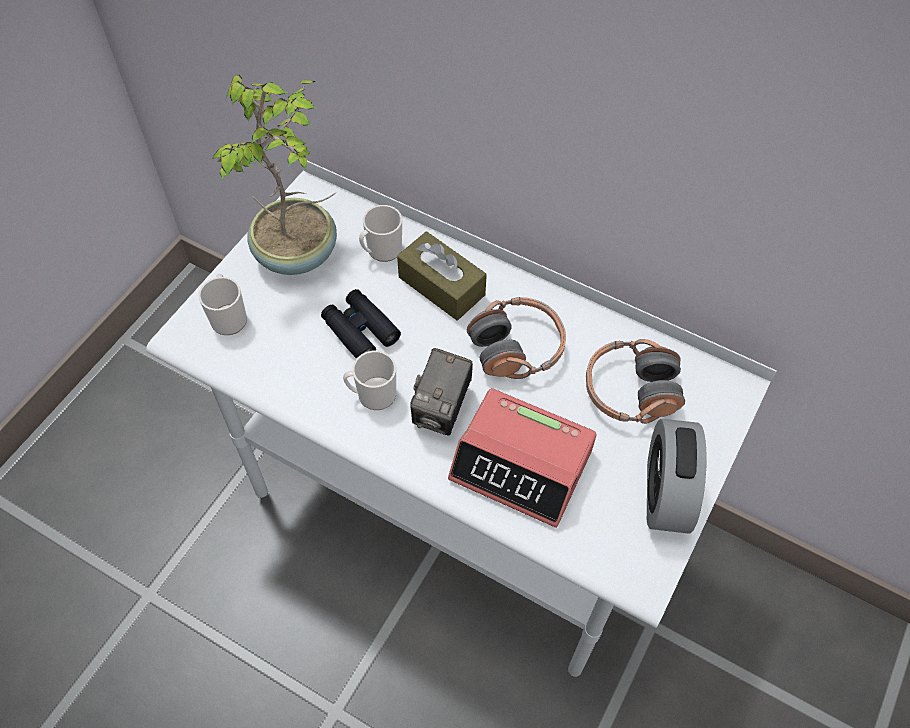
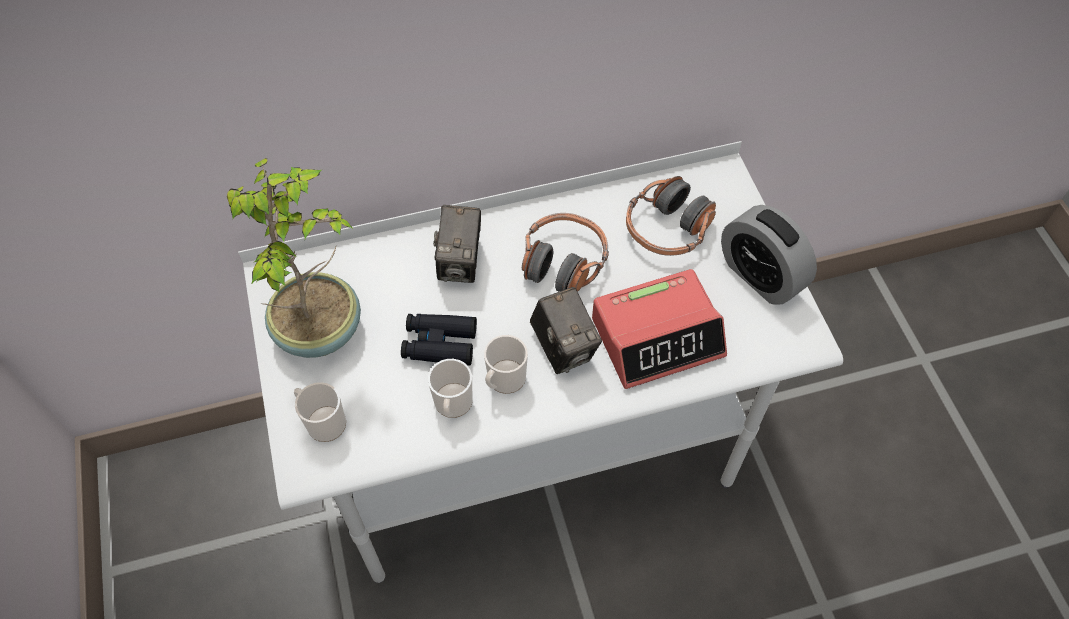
camera: 45 degrees left, 0 degrees up
(381, 251) = (384, 273): mug -> mug (452, 405)
(441, 286) = (460, 263): brown tissue box -> camera

